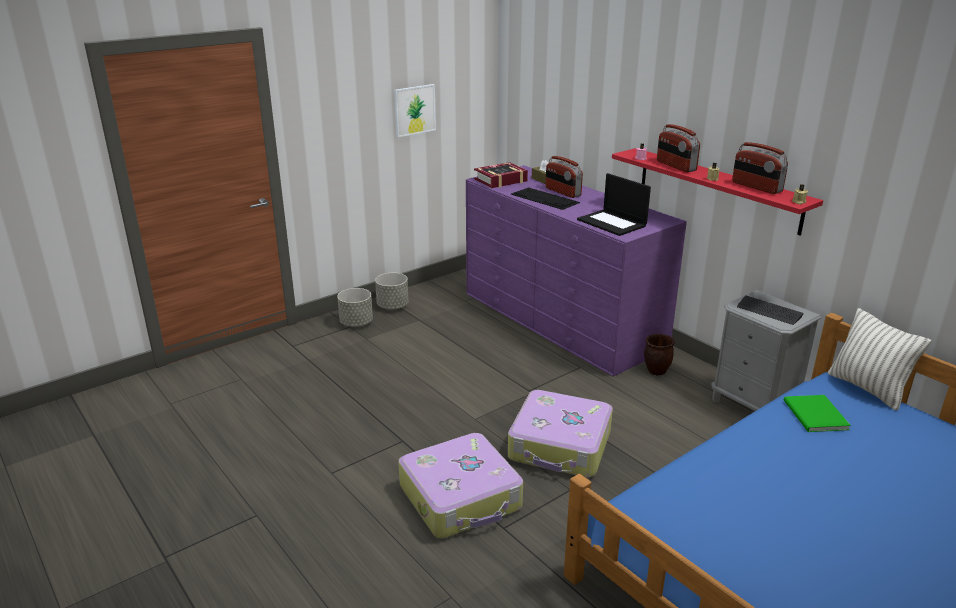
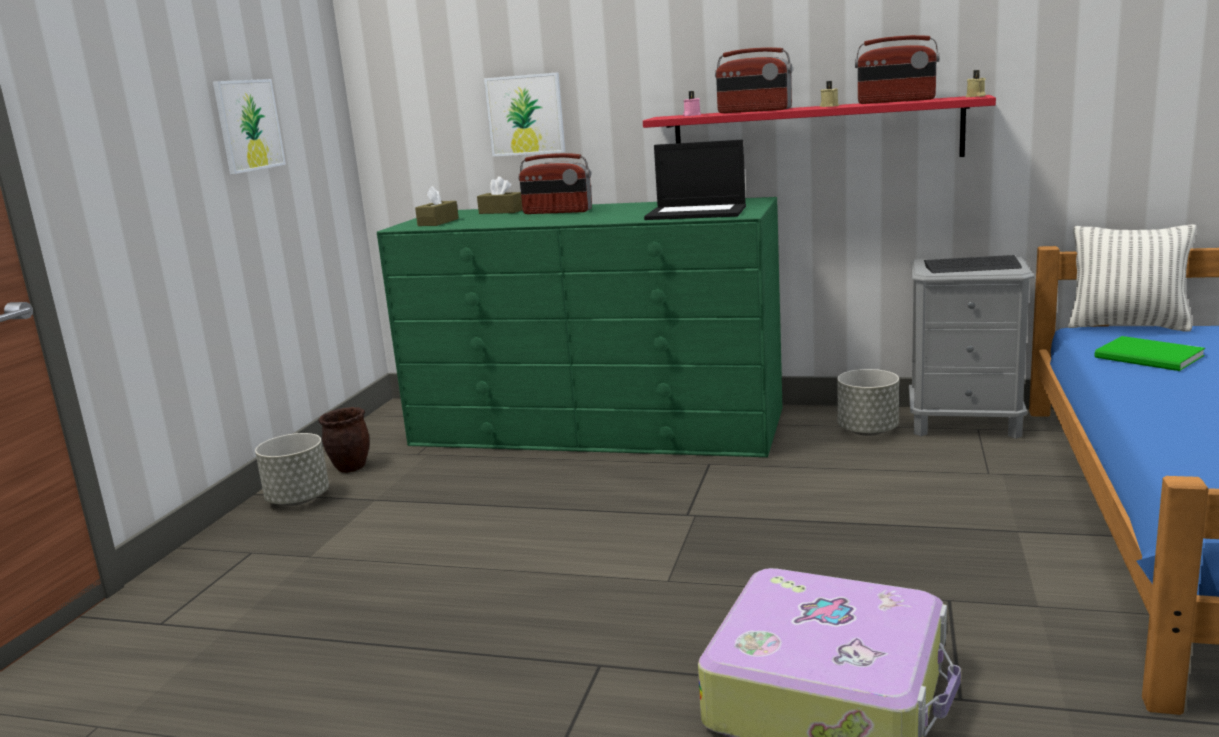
camera: 35 degrees left, 10 degrees down
(356, 323) = (258, 543): grey planter -> grey planter (868, 431)
(501, 180) = (438, 222): book -> brown tissue box
(545, 198) = (548, 219): keyboard -> none
(560, 446) = (843, 557): suitcase -> none
(561, 320) = (597, 427): purple dresser -> green dresser
(573, 124) = (525, 115): none -> picture
(656, 371) = (806, 433): brown planter -> brown planter (350, 467)

